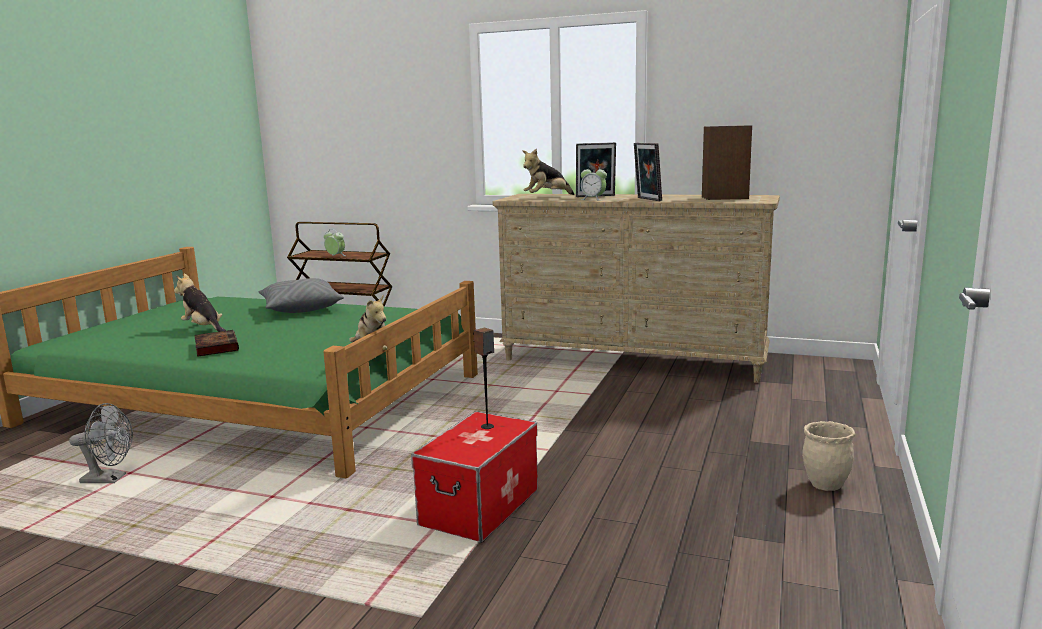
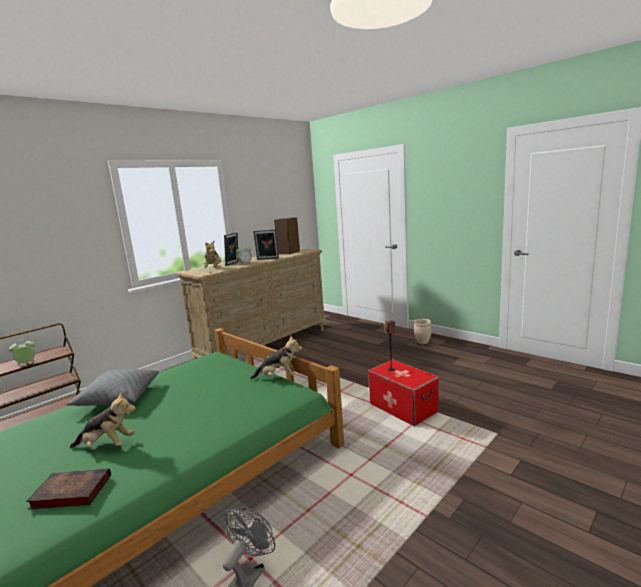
camera: 65 degrees left, 0 degrees up
(203, 329) = (107, 445): plush toy -> plush toy turned 150 degrees counterclockwise
(216, 347) = (183, 436): book -> book (69, 492)

